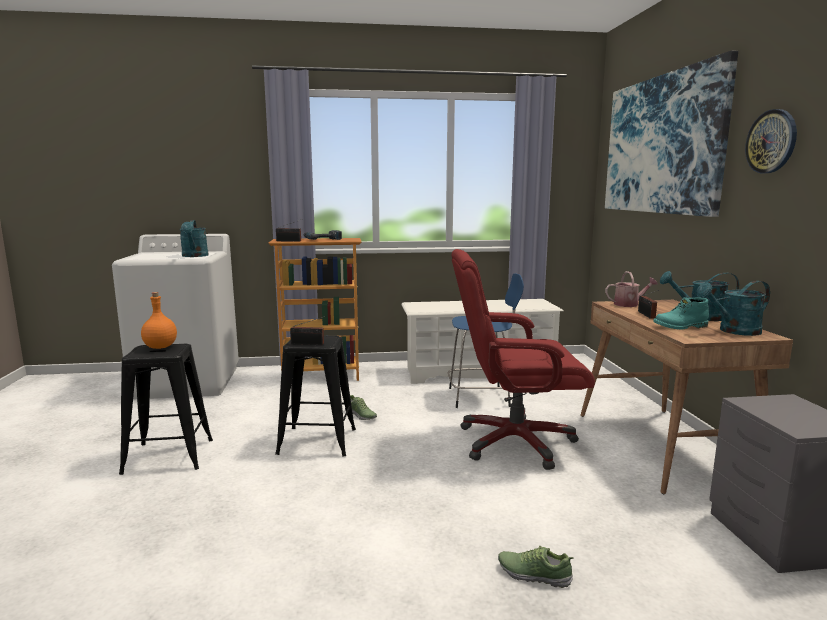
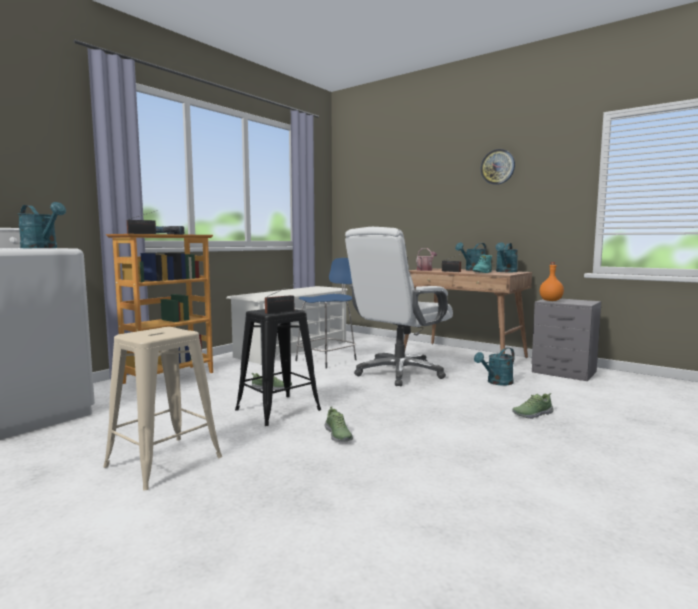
camera: 45 degrees left, 5 degrees down
(161, 347) = (150, 331): orange bottle -> orange bottle (550, 300)
(169, 456) = (164, 461): black stool -> beige stool
(297, 491) = (338, 435): none -> shoe
(514, 442) = (399, 373): red office chair -> white office chair
(607, 506) = (496, 382): none -> turquoise watering can
(661, 145) = (404, 170): picture -> none

